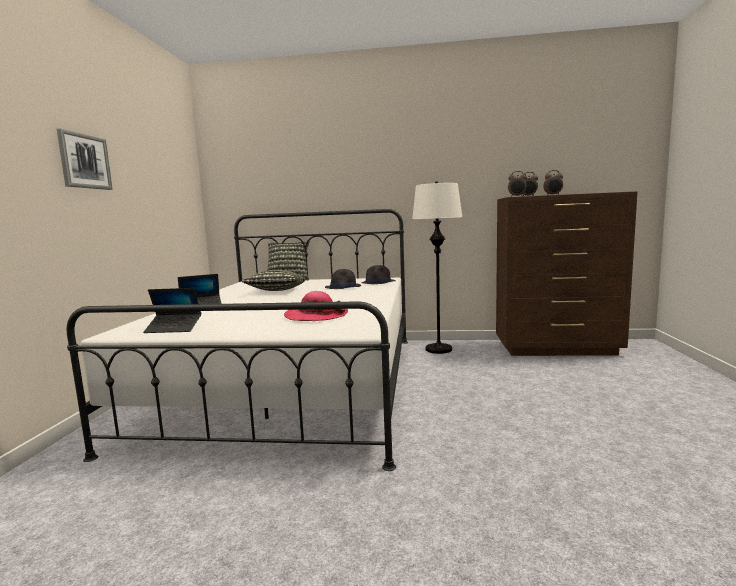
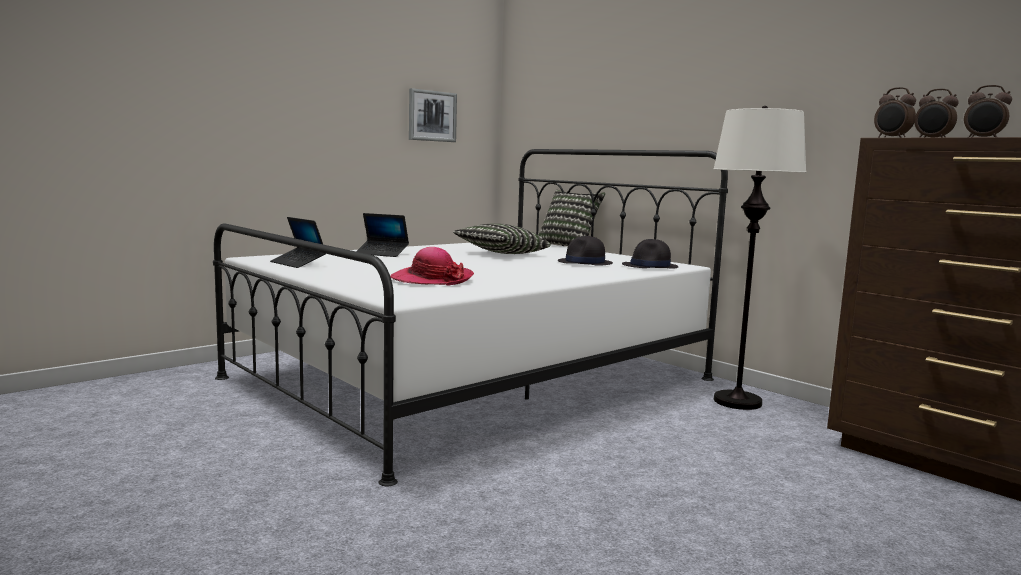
camera: 40 degrees right, 0 degrees up
(84, 161) = (310, 78): picture -> picture (432, 116)

